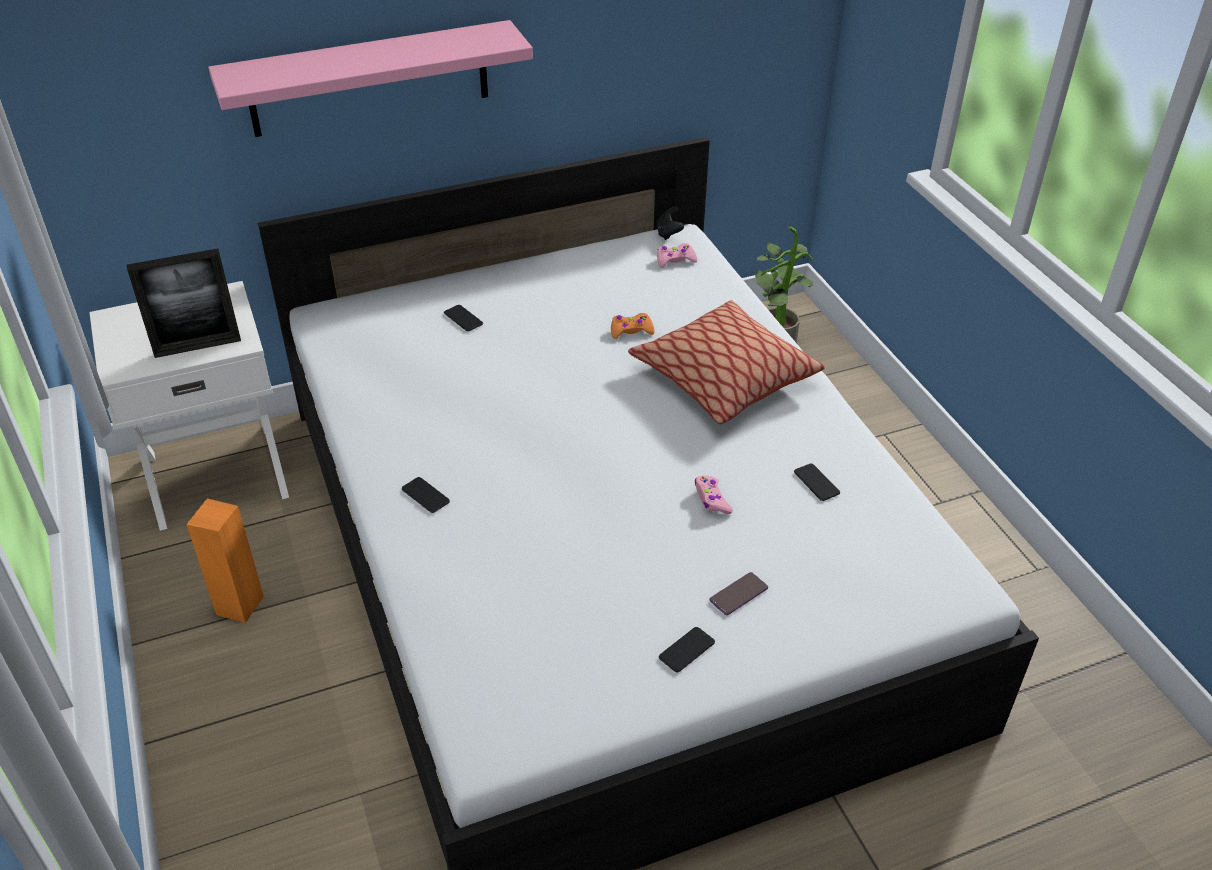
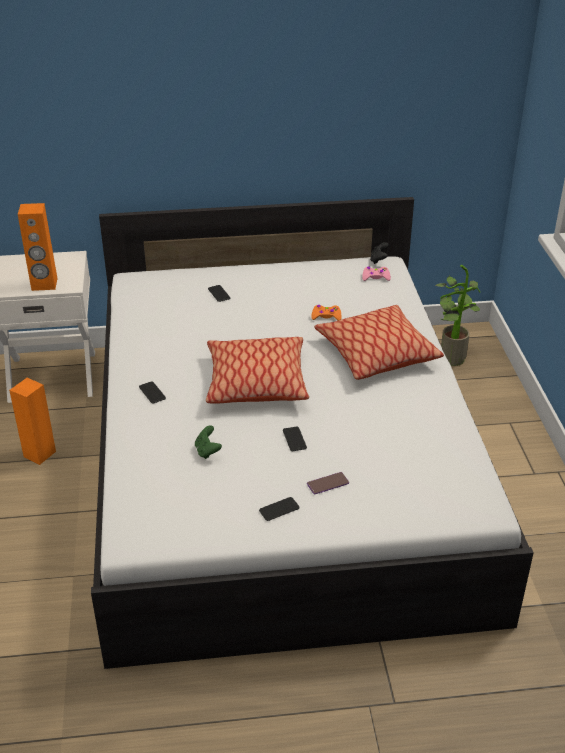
camera: 15 degrees right, 5 degrees down
(197, 347) = (44, 284): picture frame -> orange speaker
(369, 79) = (179, 130): pink shelf -> none
(545, 576) = (207, 451): none -> green game controller
(573, 451) = (256, 382): none -> pillow
(711, 499) = (335, 425): pink game controller -> none
(816, 483) = (411, 427): phone -> phone (294, 439)

